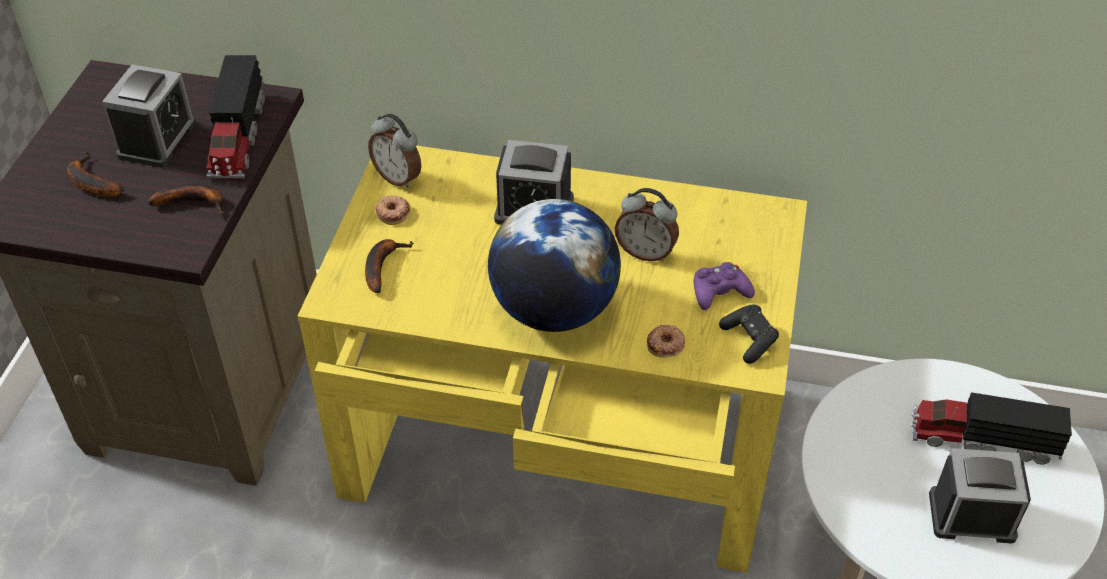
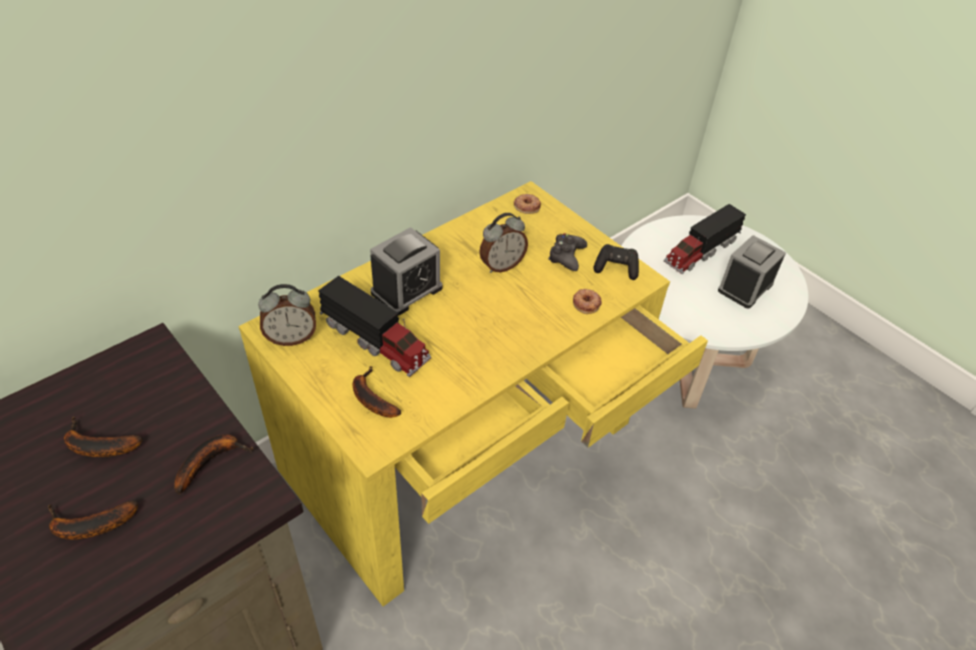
camera: 55 degrees left, 0 degrees up
(157, 139) = (96, 446): alarm clock -> banana
(237, 136) = (166, 390): toy truck -> toy truck (376, 341)
(393, 212) = (324, 361): donut -> donut (527, 206)
(554, 310) = (508, 335): globe -> none
(719, 291) = (566, 256): purple game controller -> black game controller

